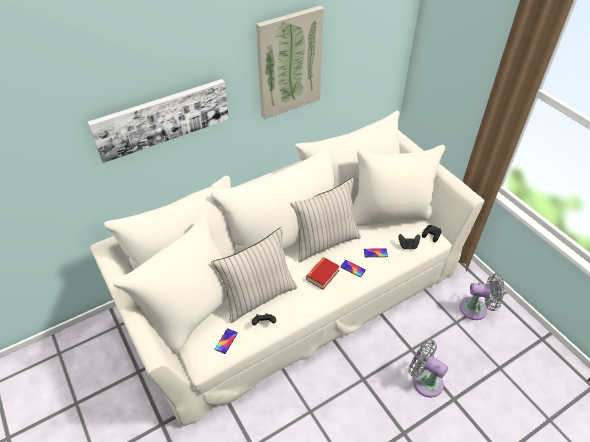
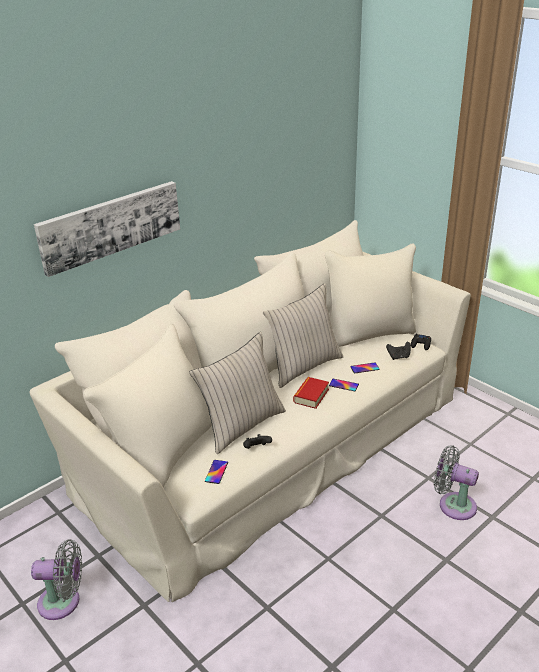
camera: 10 degrees left, 15 degrees down
(289, 63) = (238, 167): picture -> none
(476, 309) = (489, 428): grey fan -> grey fan (63, 602)

